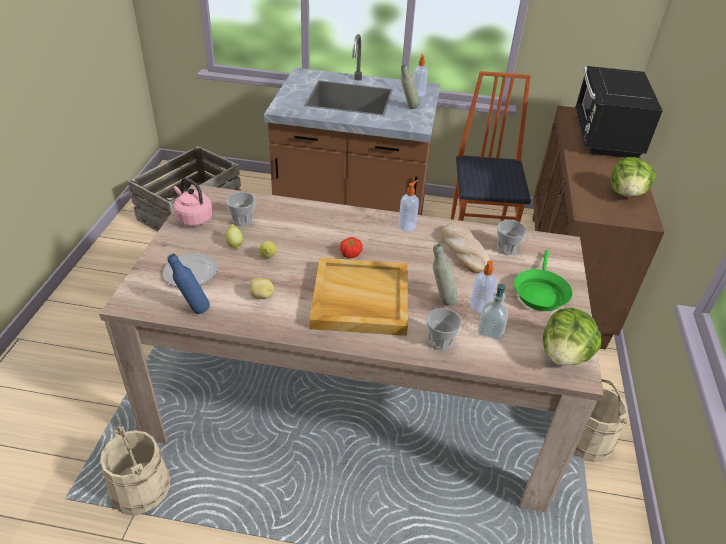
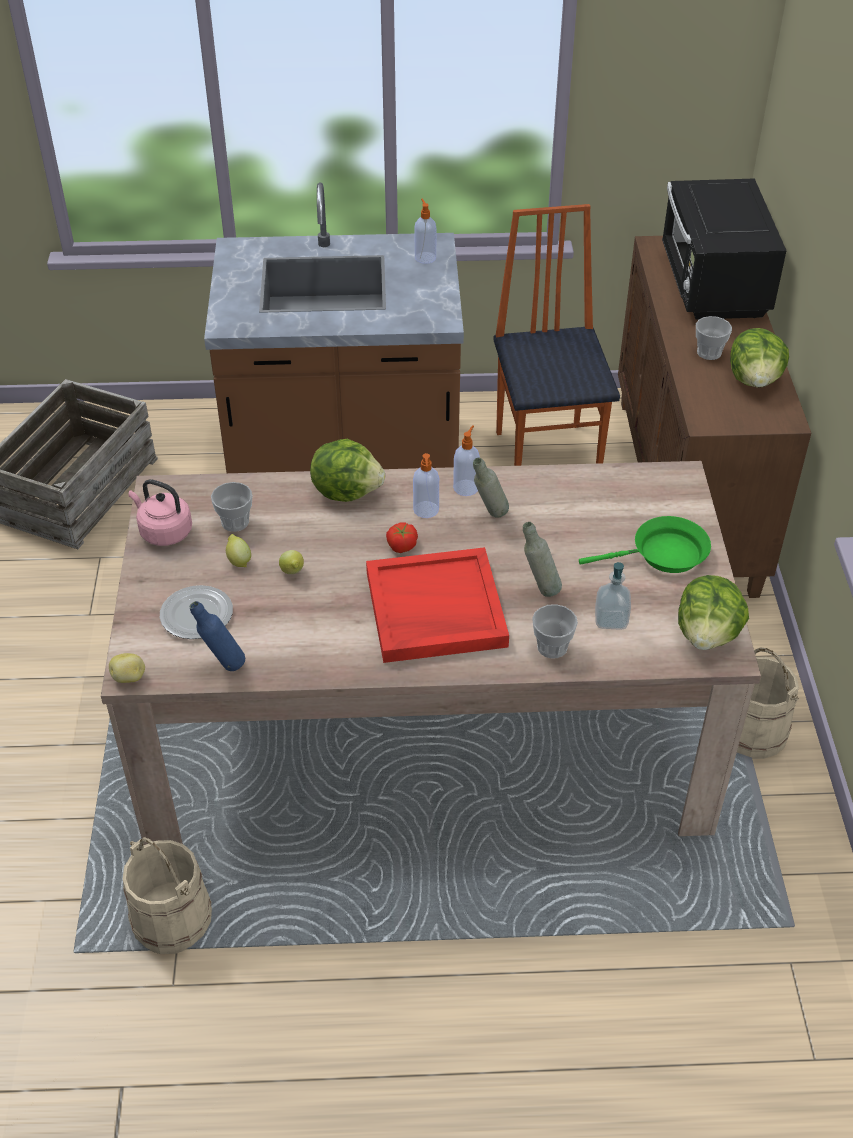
camera: 10 degrees left, 5 degrees up
(262, 296) = (305, 630): potato -> potato (129, 678)
(325, 214) = (347, 491): none -> lettuce
(359, 300) = (434, 610): beige tray -> red tray
(408, 108) = (417, 289): grey bottle -> grey bottle (489, 516)
(463, 250) = (551, 511): bread -> none
(480, 307) = (591, 589): soap dispenser -> soap dispenser (426, 510)
(507, 249) = (608, 498): cup -> cup (709, 352)
(540, 293) = (663, 555): green frying pan -> green frying pan turned 105 degrees counterclockwise

